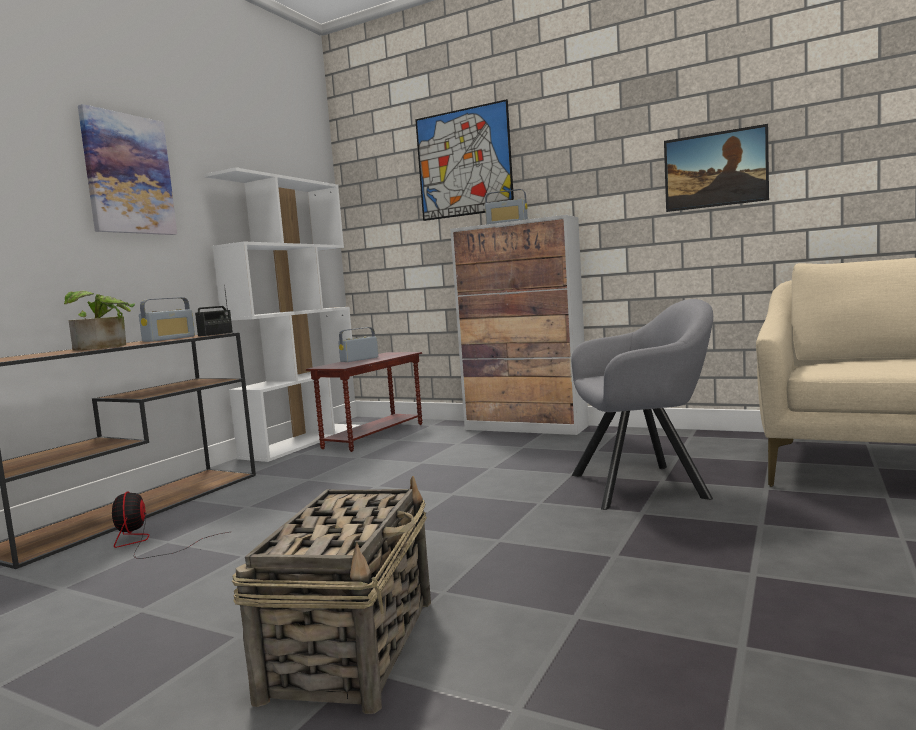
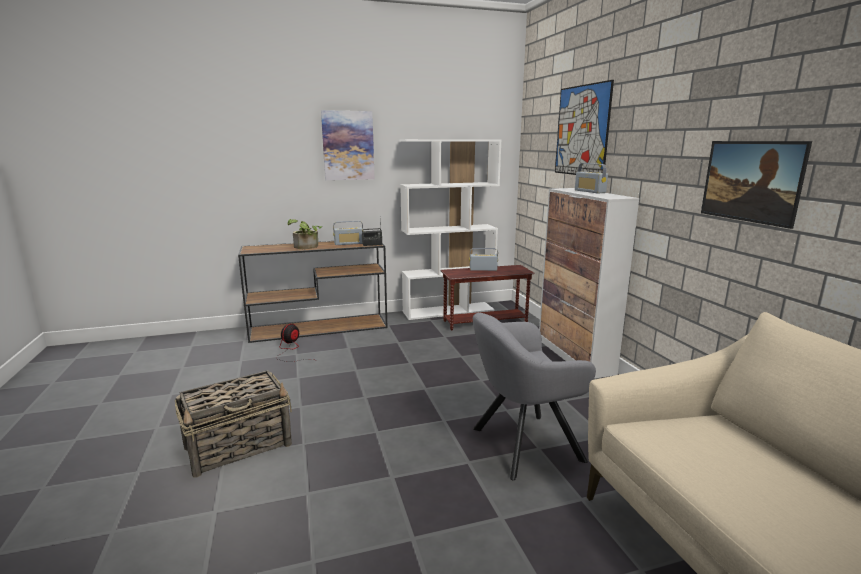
camera: 45 degrees right, 10 degrees up
(645, 485) = (520, 445): grey armchair -> grey armchair turned 120 degrees clockwise

